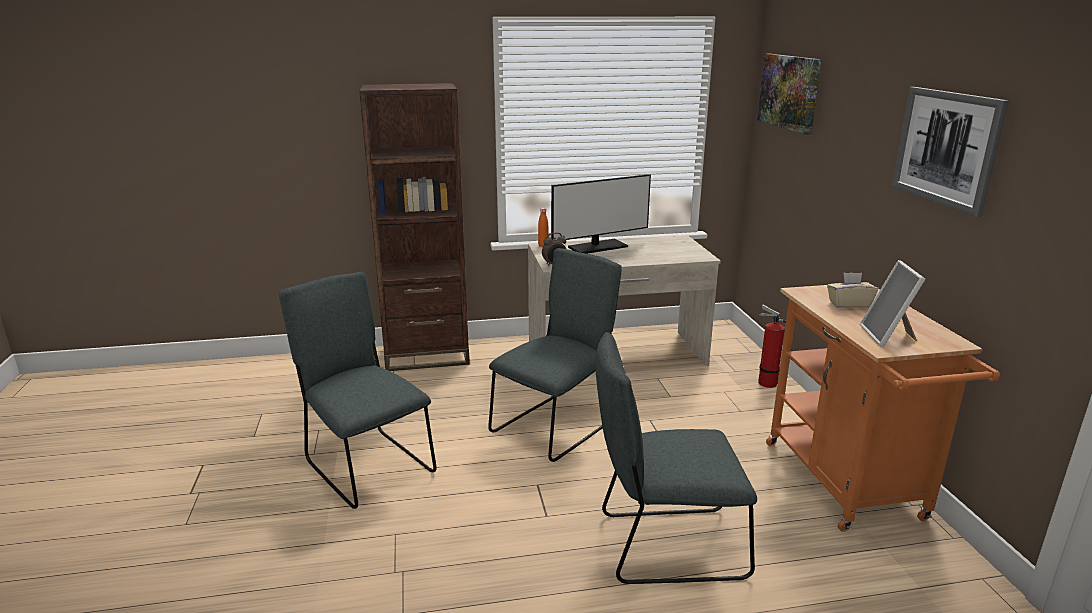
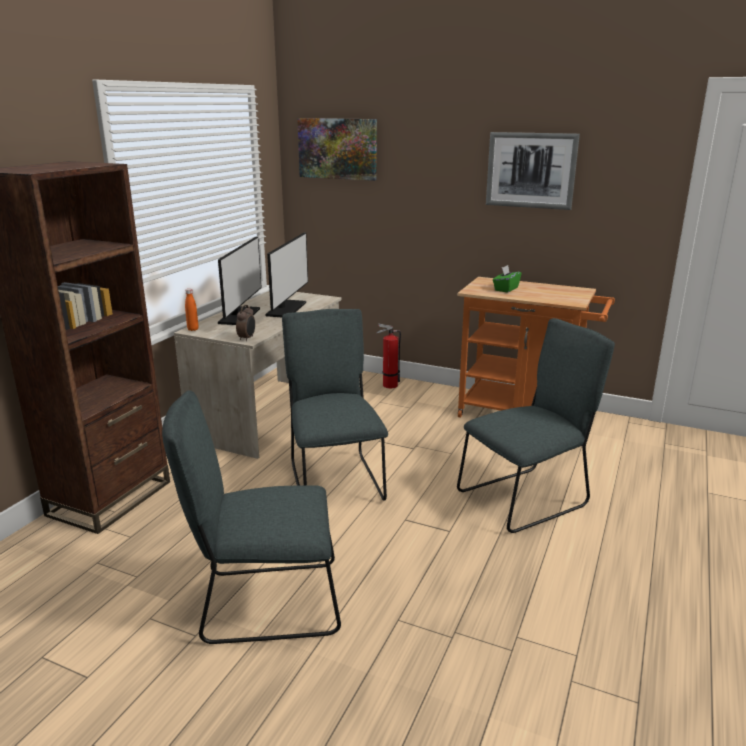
camera: 55 degrees left, 0 degrees up
(645, 254) = (286, 309): none -> monitor
(664, 546) = (527, 497): grey chair -> grey chair turned 150 degrees counterclockwise
(849, 304) = (506, 289): beige tissue box -> green tissue box
(888, 336) = (561, 297): picture frame -> none

